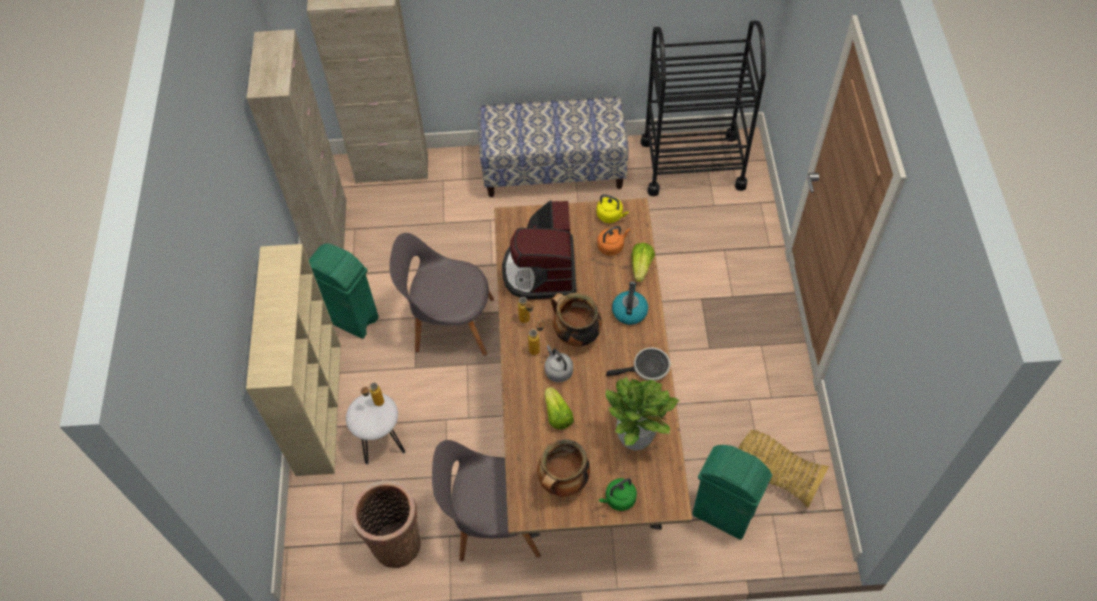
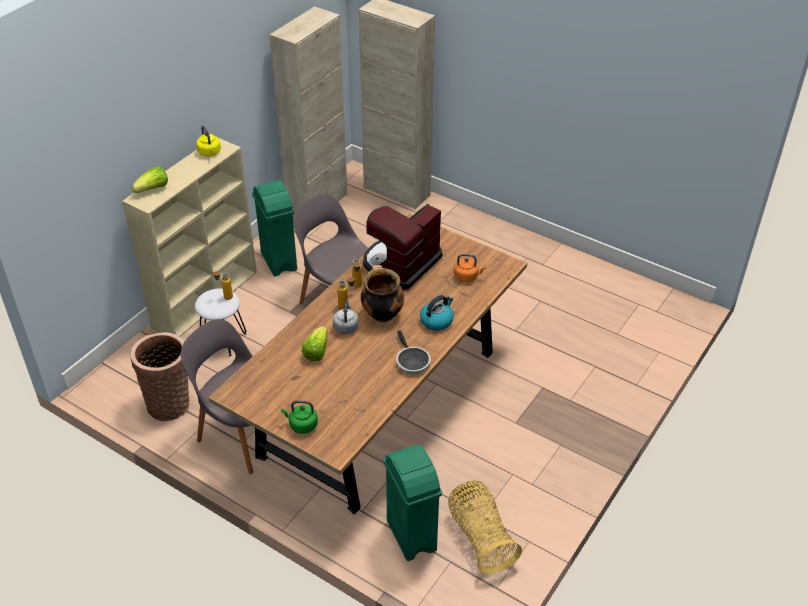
camera: 35 degrees right, 15 degrees down
(554, 169) = (511, 248): bench -> none
(563, 483) = (275, 392): cooking pot -> none
(611, 215) = (487, 259): yellow kettle -> yellow kettle (210, 153)
(635, 439) = (354, 397): potted plant -> none
(641, 267) = (475, 300): lettuce -> lettuce (153, 189)
(648, 368) = (411, 361): frying pan -> frying pan turned 45 degrees clockwise
(692, 164) = (626, 298): black cart -> none

